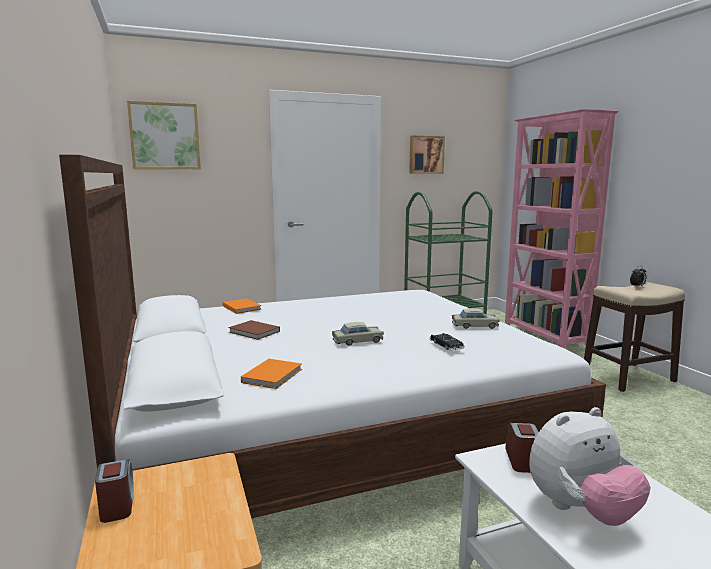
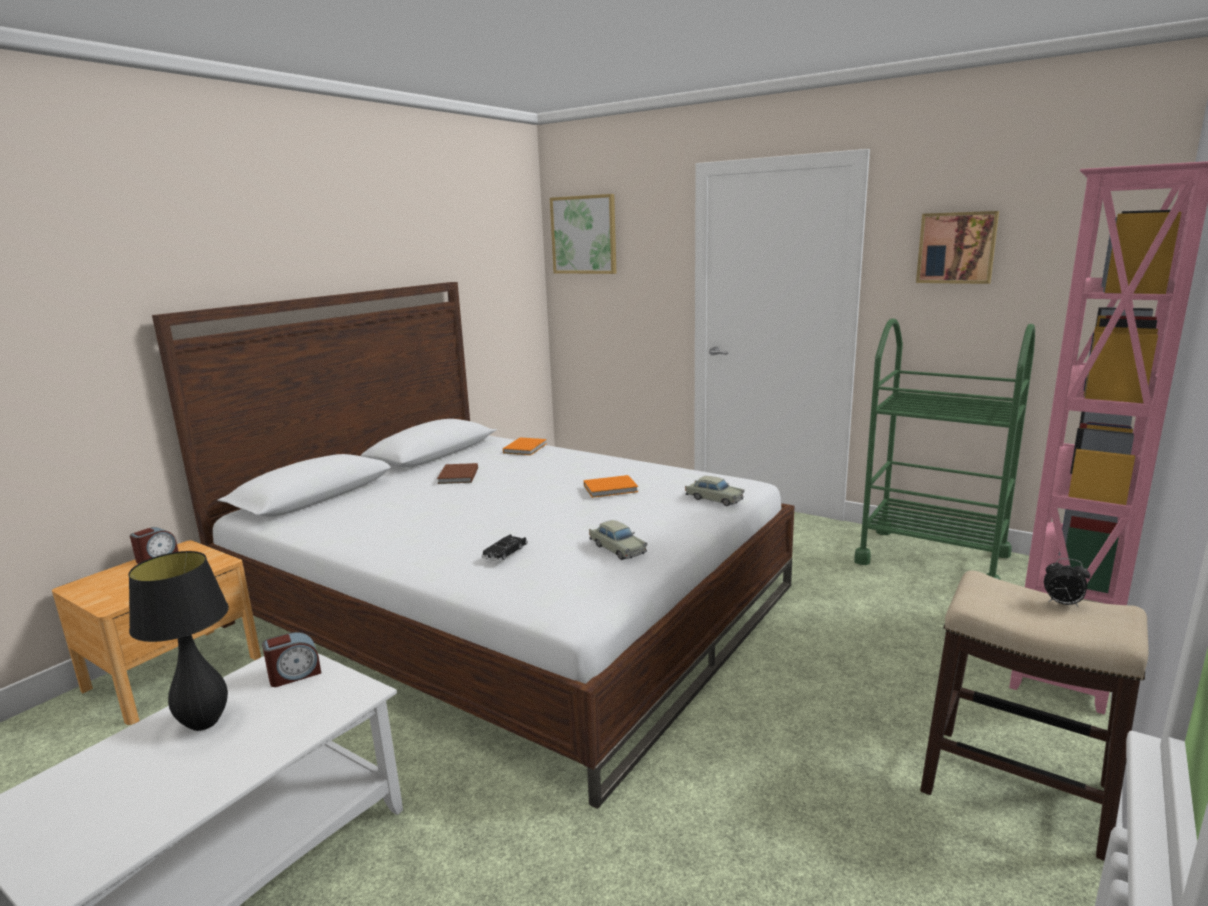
camera: 55 degrees right, 5 degrees up
(274, 375) = (350, 517): orange book -> orange book (612, 489)
(357, 341) = (475, 515): beige toy car -> beige toy car (714, 499)
(581, 511) = (204, 723): plush toy -> black table lamp

